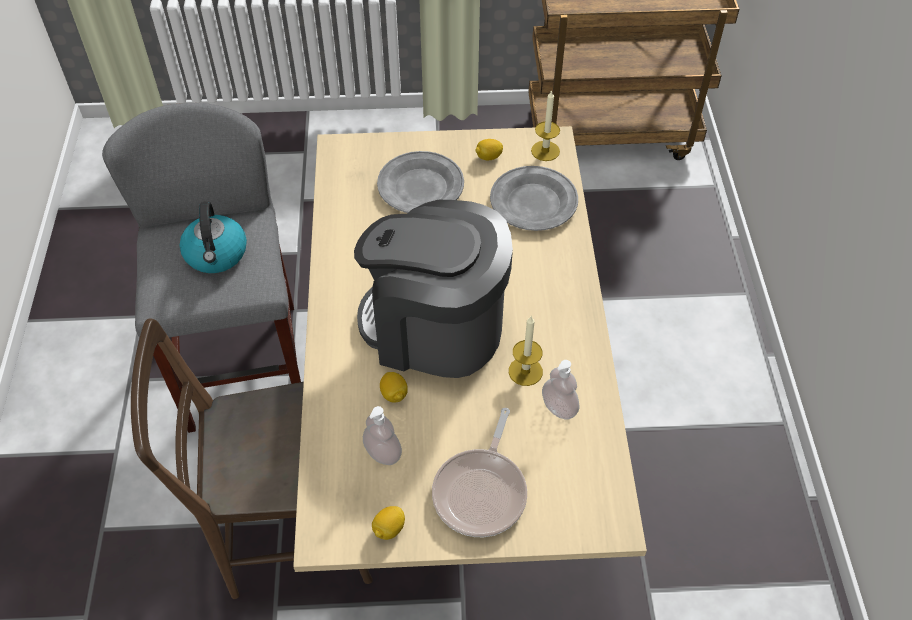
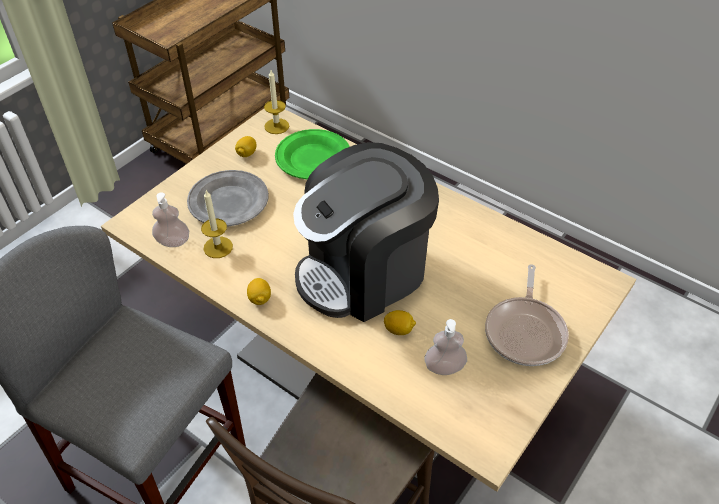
camera: 50 degrees left, 5 degrees down
(216, 254) = (133, 364): kettle -> none
(389, 529) = (513, 404): lemon -> lemon (259, 299)
(482, 491) = (525, 331): frying pan -> frying pan turned 45 degrees clockwise
(525, 371) = (448, 249): candle -> candle (218, 247)
(534, 203) = (313, 158): grey plate -> green plate
(559, 407) = (493, 251): soap dispenser -> soap dispenser (173, 241)

